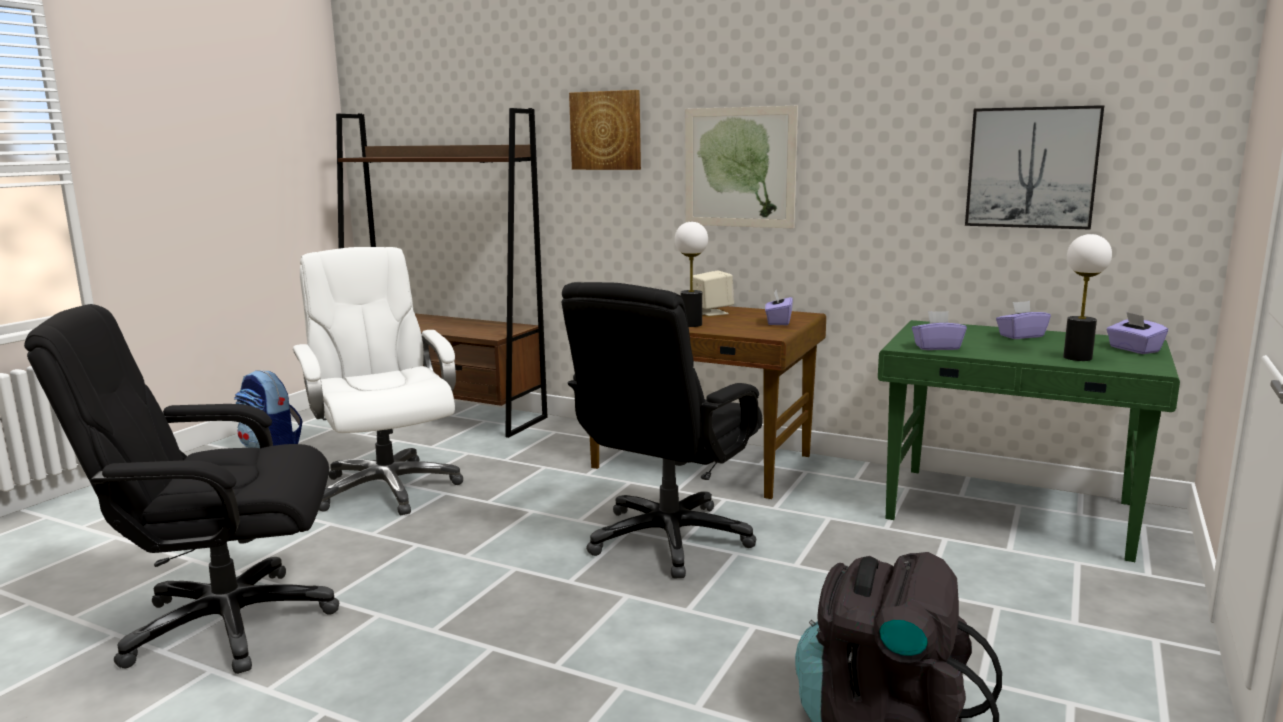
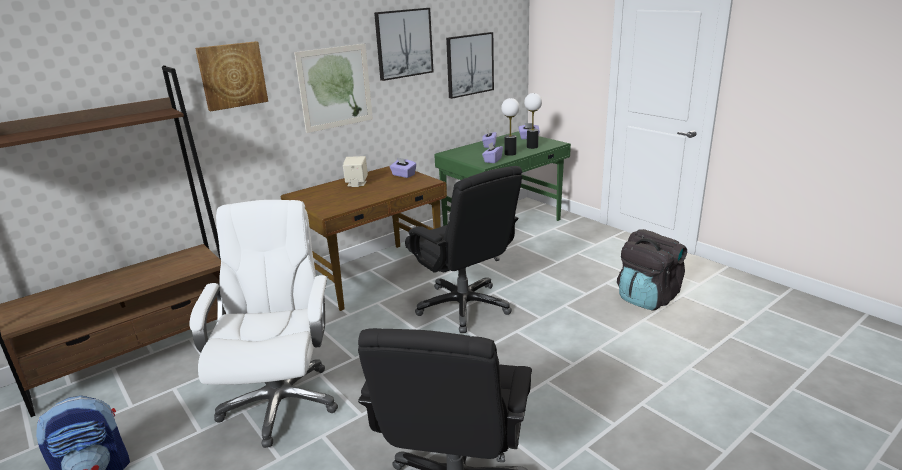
camera: 65 degrees left, 10 degrees up
(386, 488) = (280, 401): white office chair -> white office chair turned 90 degrees clockwise
(691, 324) = (380, 192): table lamp -> table lamp (510, 153)
(874, 112) = (404, 43): none -> picture

